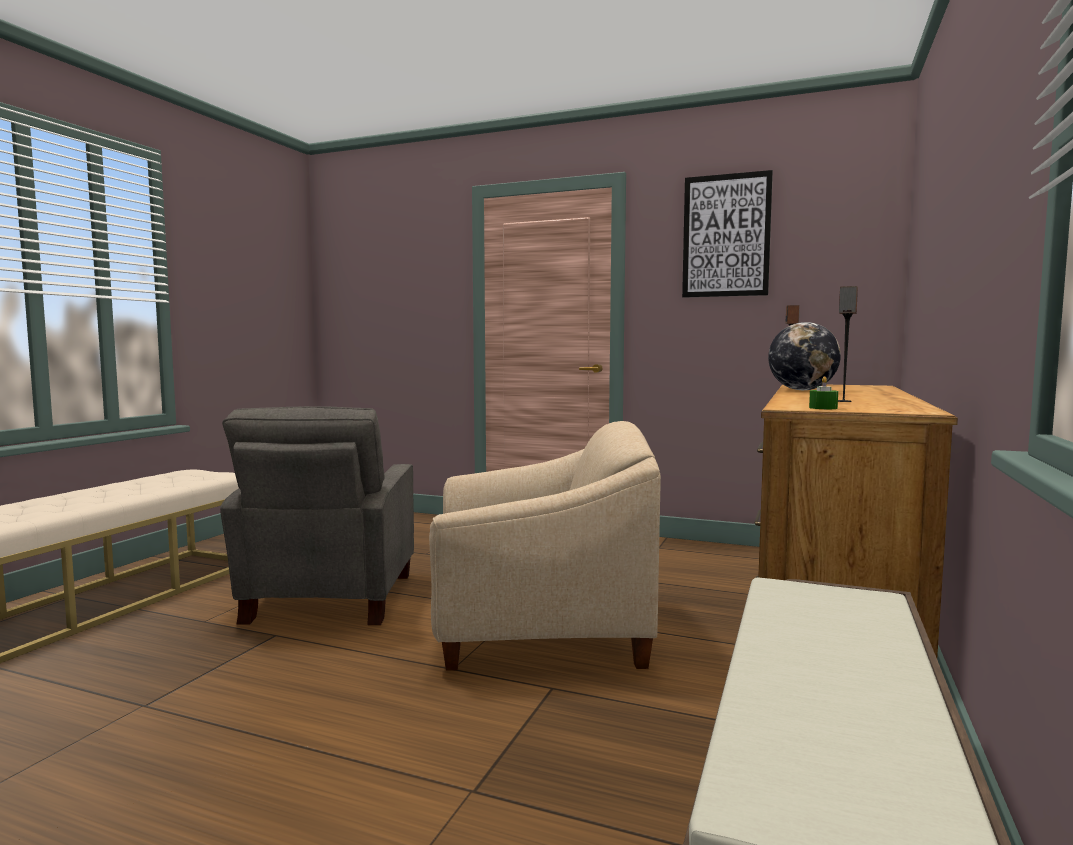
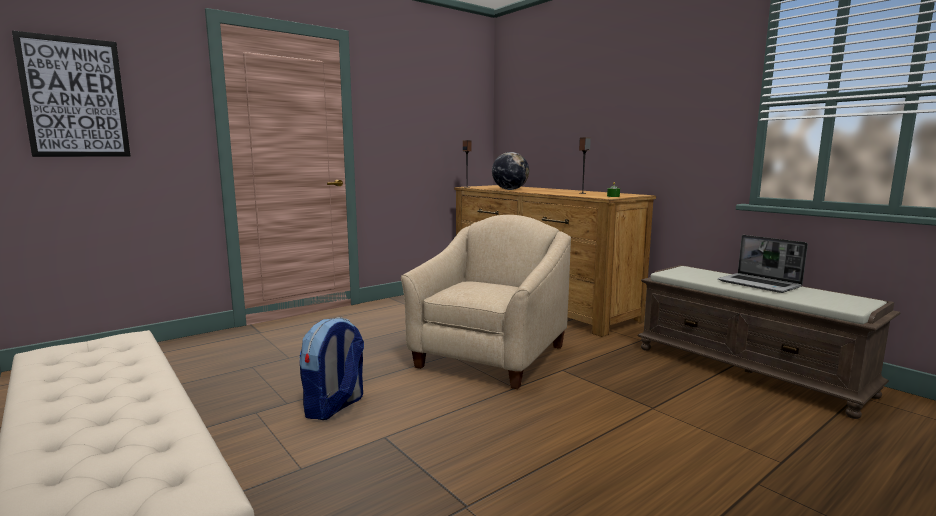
camera: 60 degrees left, 5 degrees up
(329, 599) = (334, 407): grey armchair -> backpack
(726, 236) = (414, 91): picture -> picture (75, 98)
(848, 675) = (760, 284): none -> laptop

